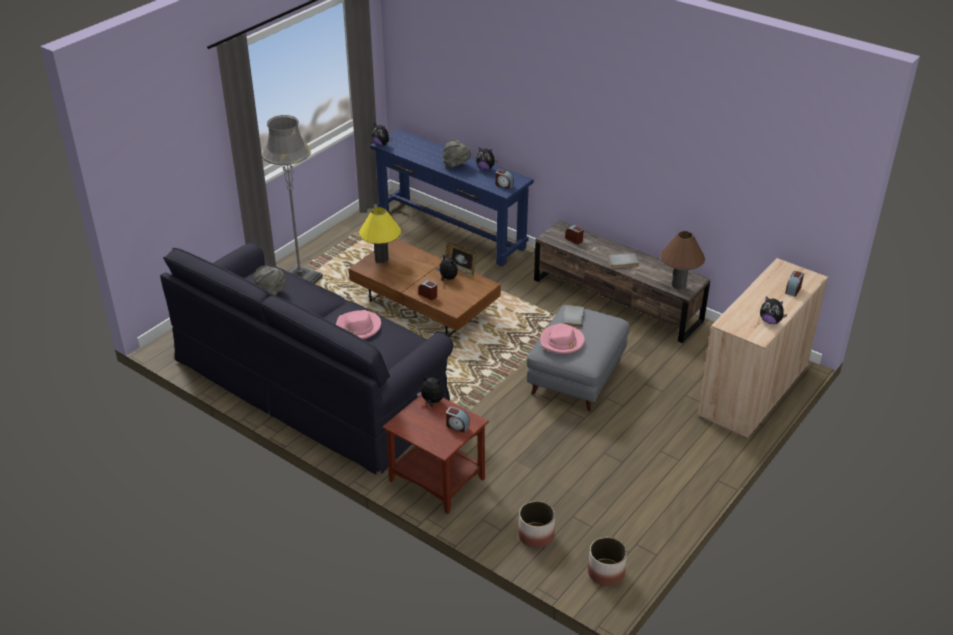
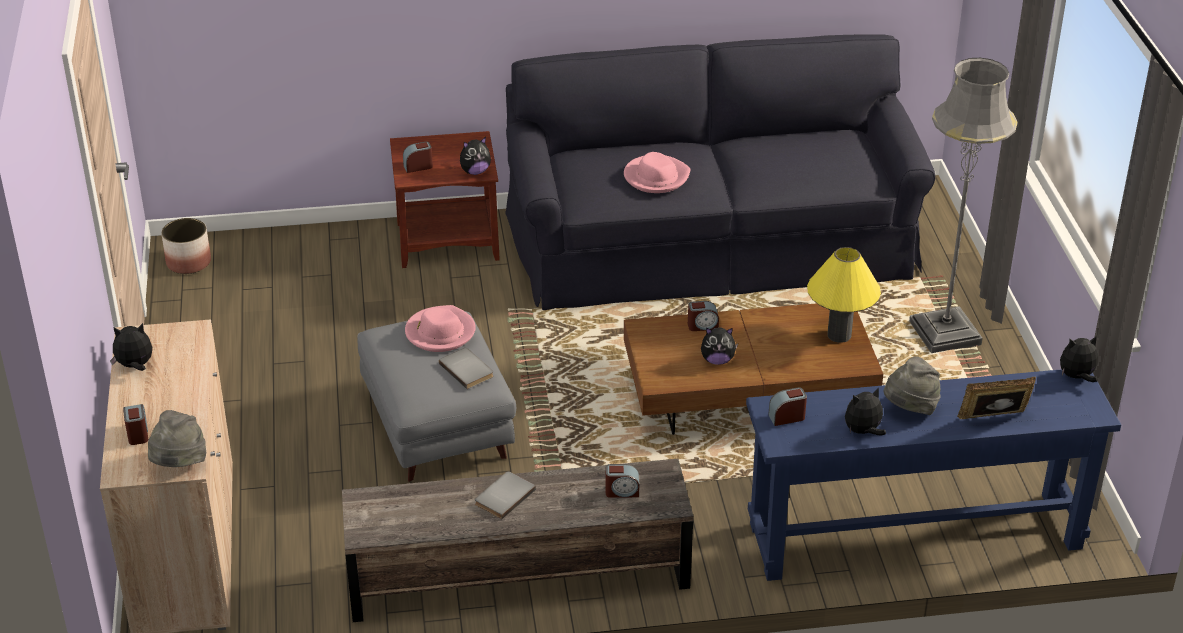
camera: 135 degrees right, 0 degrees up
(271, 293) = (809, 157): grey hat -> grey hat (179, 464)
(460, 270) = (720, 381): picture frame -> picture frame (993, 419)
(535, 535) = (290, 253): planter -> none
(678, 285) = (380, 506): brown table lamp -> none

